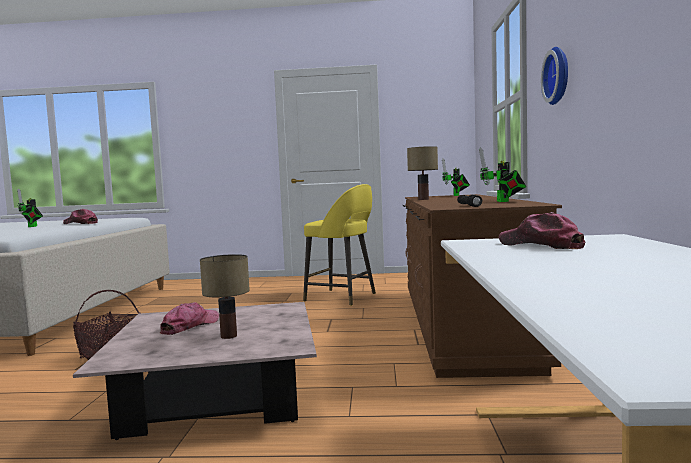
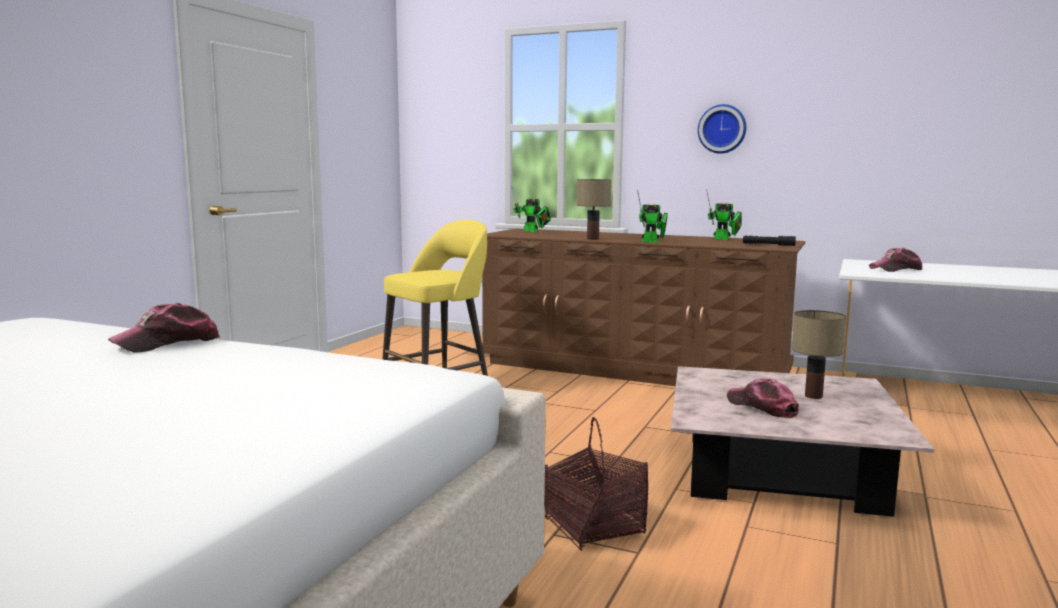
camera: 70 degrees left, 5 degrees up
(32, 226) = (117, 373): toy robot -> toy robot (652, 241)

